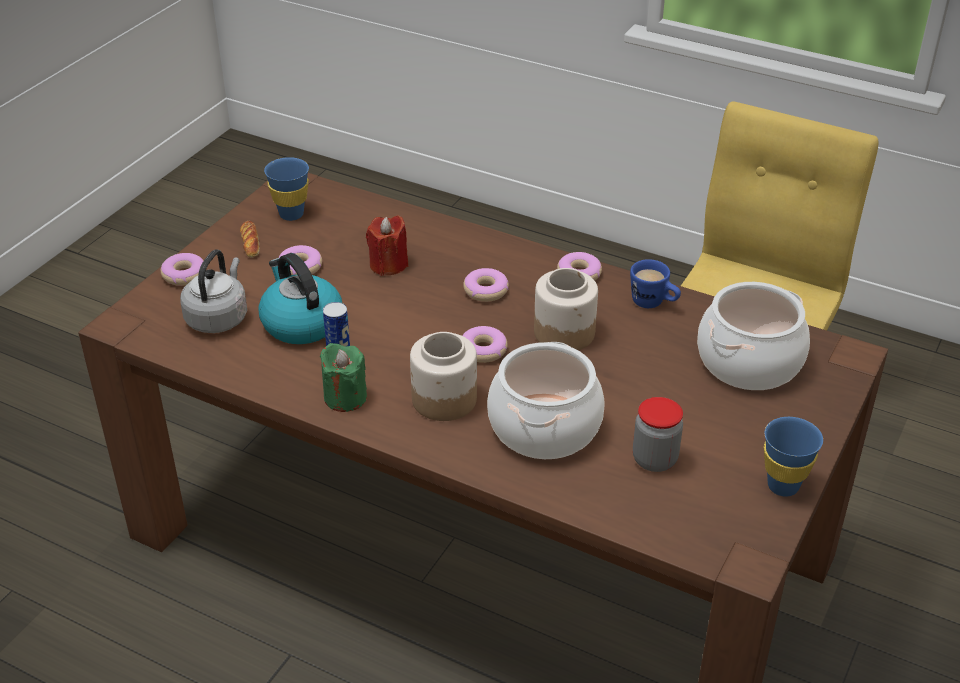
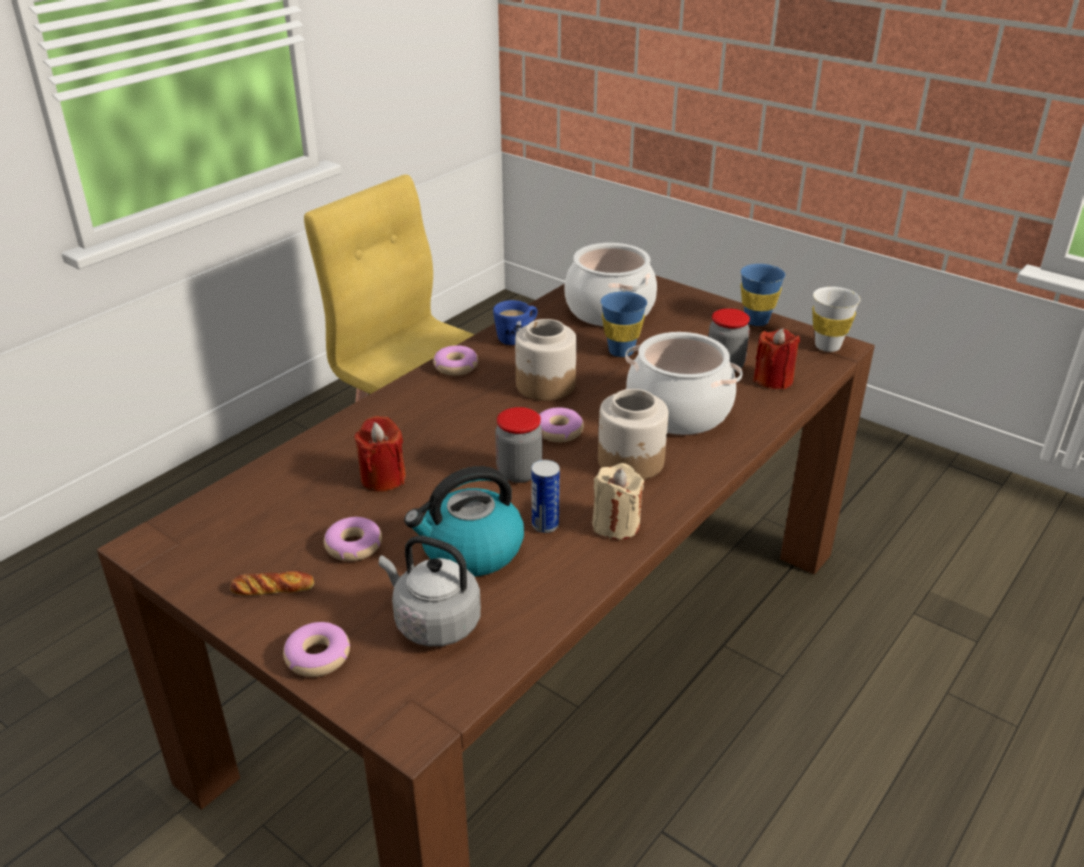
camera: 80 degrees left, 5 degrees down
(291, 214) = (227, 548): blue cup -> blue cup (621, 351)
(345, 397) = (616, 524): green candle -> beige candle
(411, 334) = (519, 472): none -> jar
(486, 290) = (460, 420): donut -> none
(638, 500) = (773, 380): none -> red candle
(742, 552) = (827, 346): none -> white cup

